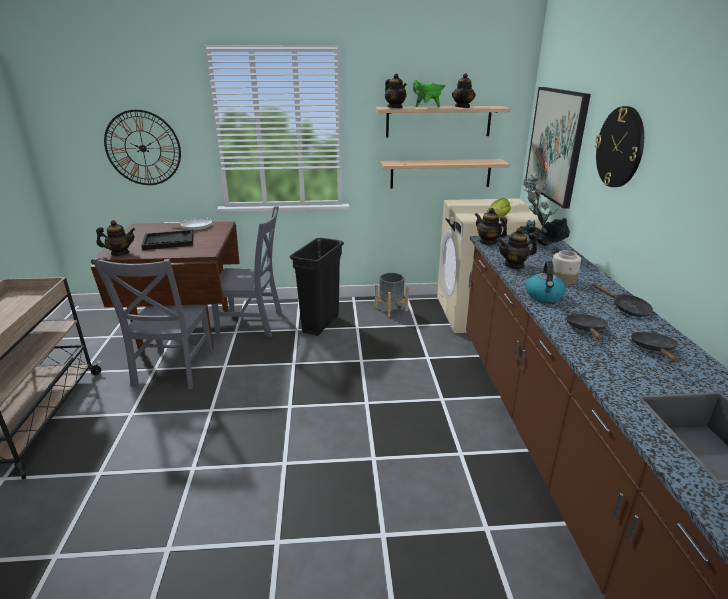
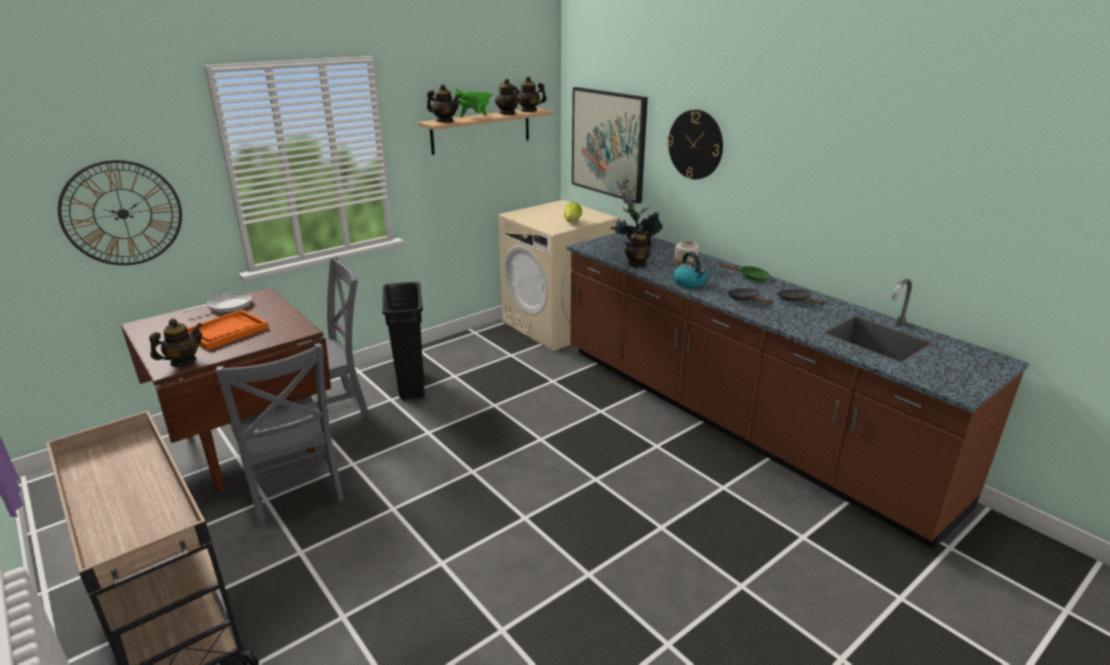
camera: 35 degrees left, 0 degrees up
(168, 241) = (226, 331): black tray -> orange tray
(391, 309) = (469, 347): grey planter -> none
(440, 174) = (489, 186): shelf -> none
(488, 242) = (589, 248): teapot -> teapot (529, 111)
(626, 309) = (750, 277): black frying pan -> green frying pan

